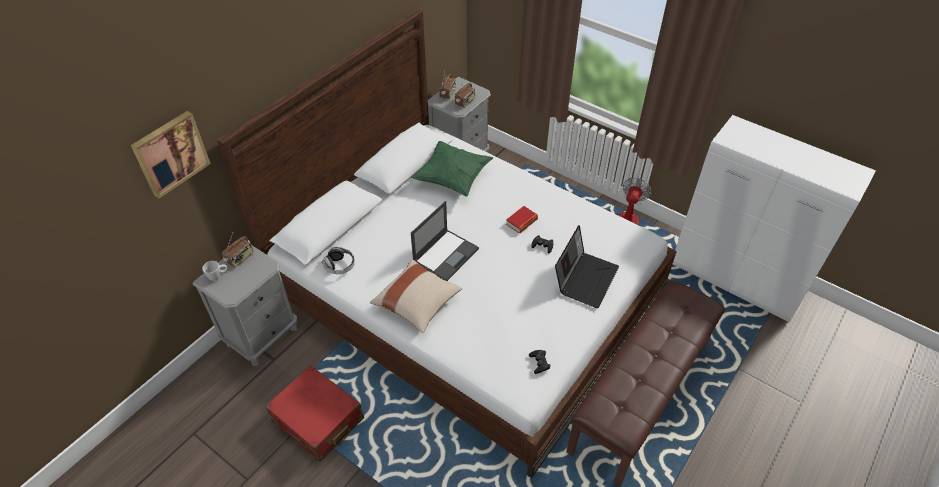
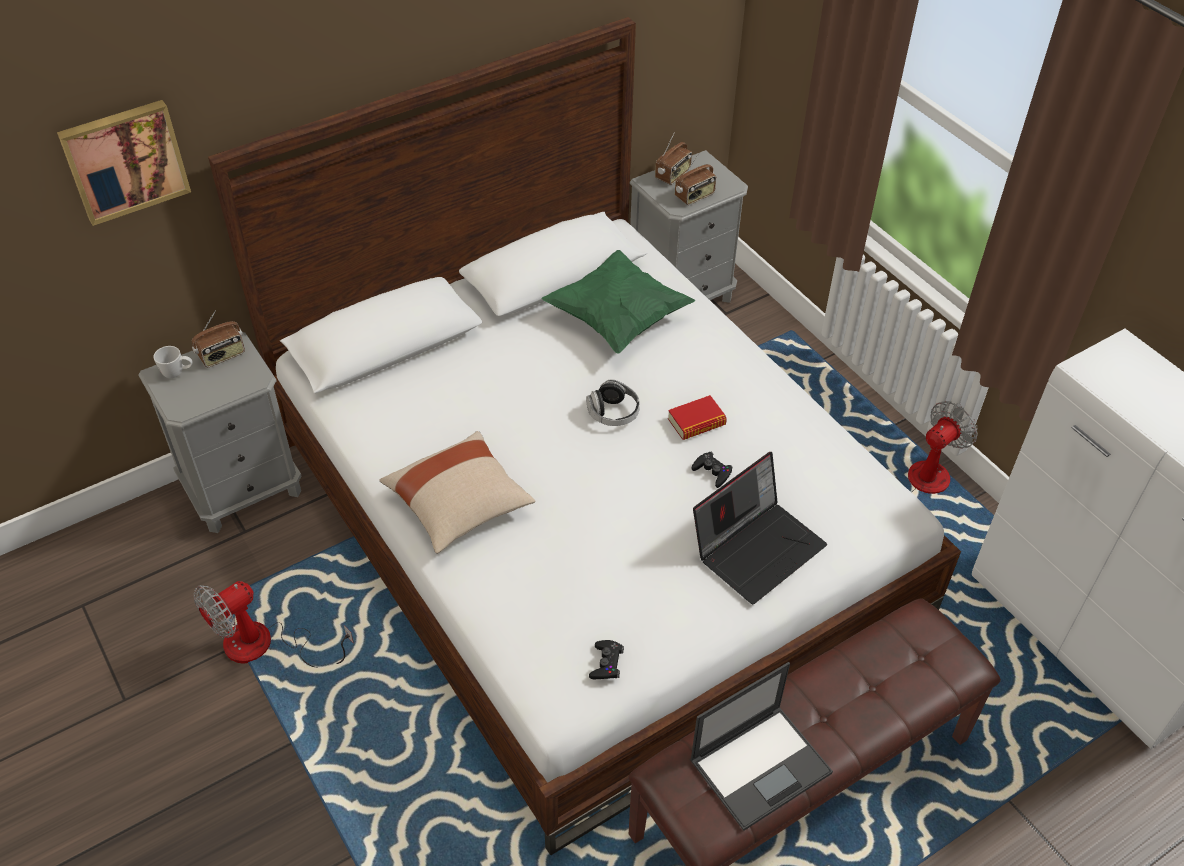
camera: 20 degrees right, 0 degrees up
(318, 420) = (265, 646): red suitcase -> fan
(340, 266) = (370, 410): headphones -> headphones (613, 413)
(446, 254) = (544, 440): laptop -> laptop (761, 765)

